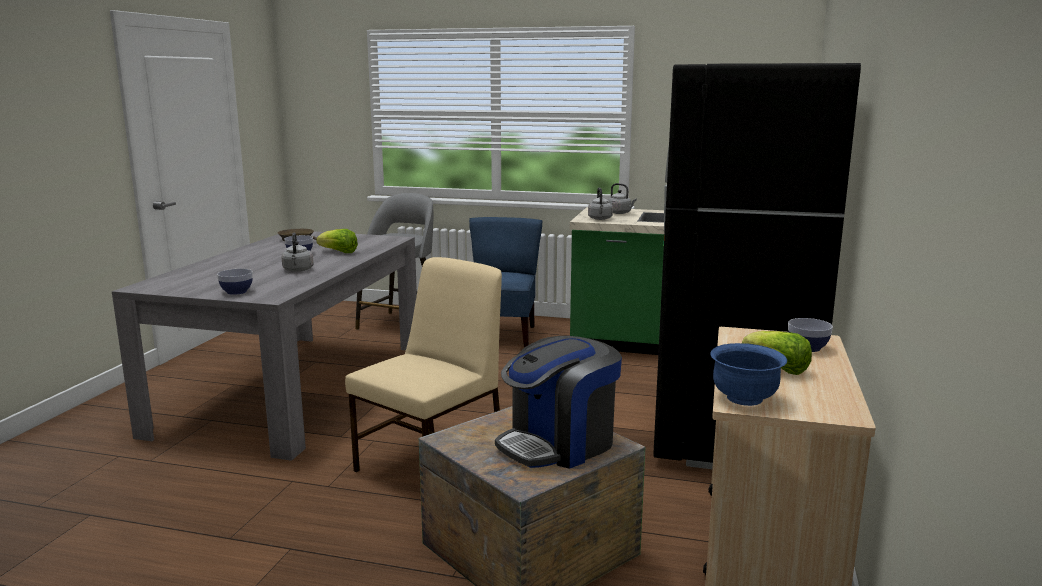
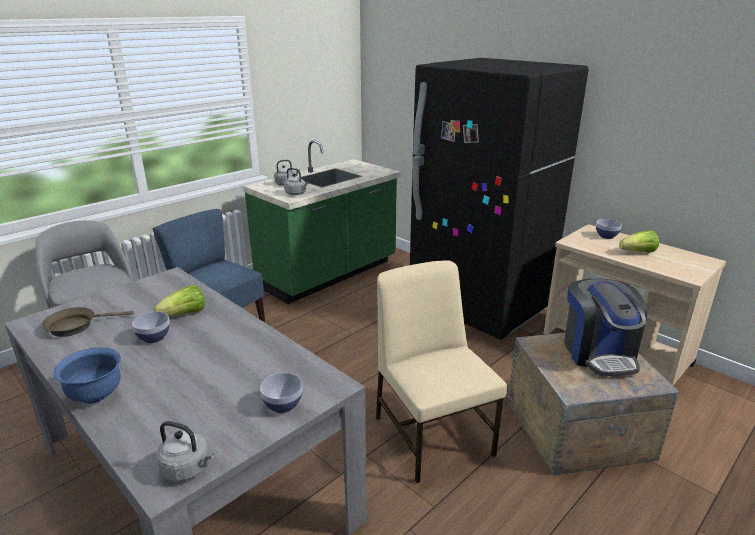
camera: 60 degrees left, 10 degrees up
(298, 270) = (232, 351): grey kettle -> grey kettle (188, 469)
(744, 399) = (684, 273): blue bowl -> blue bowl (95, 395)

